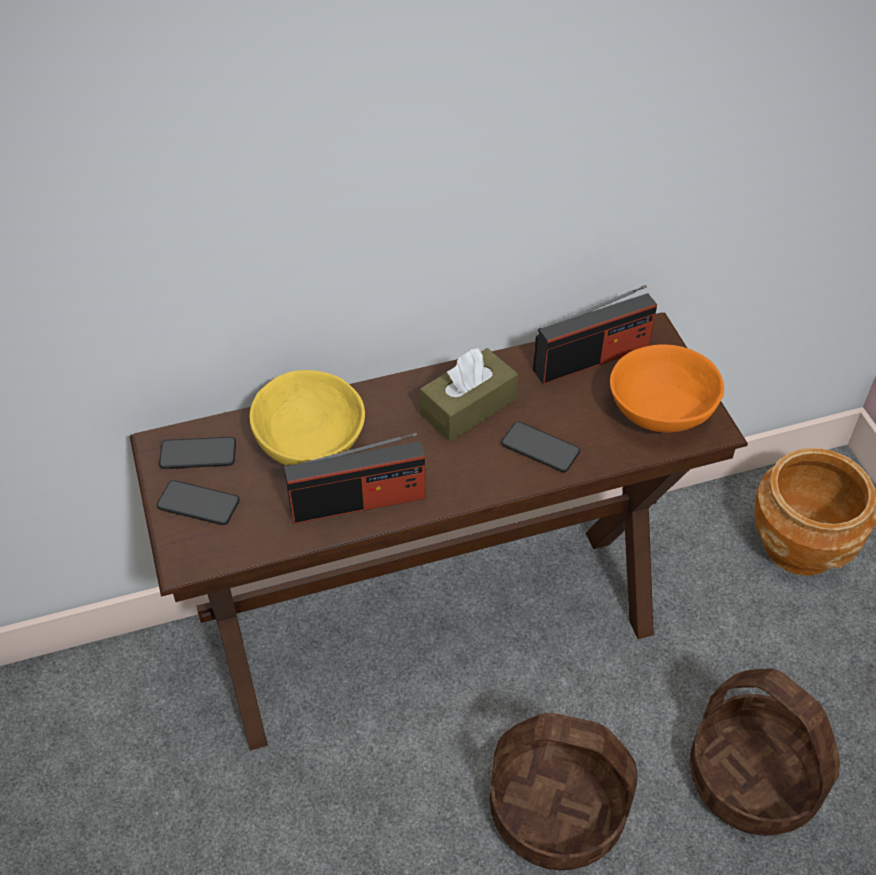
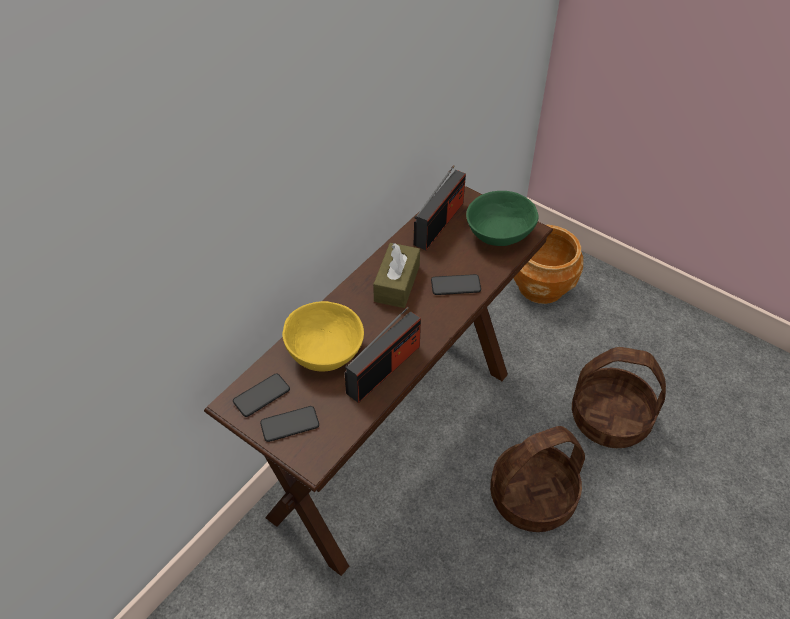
camera: 35 degrees left, 0 degrees up
(663, 412) = (500, 233): orange bowl -> green bowl

